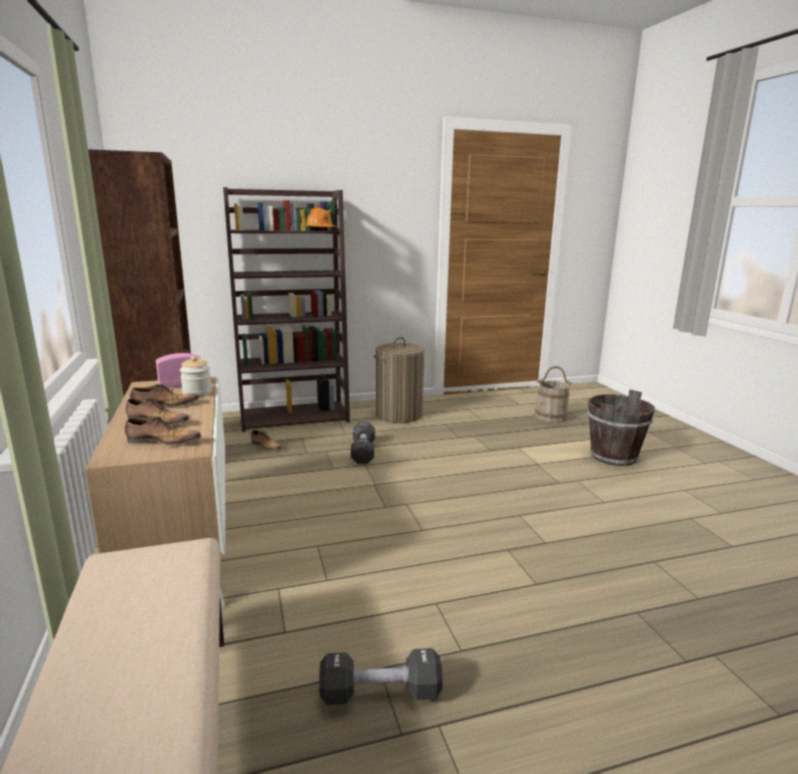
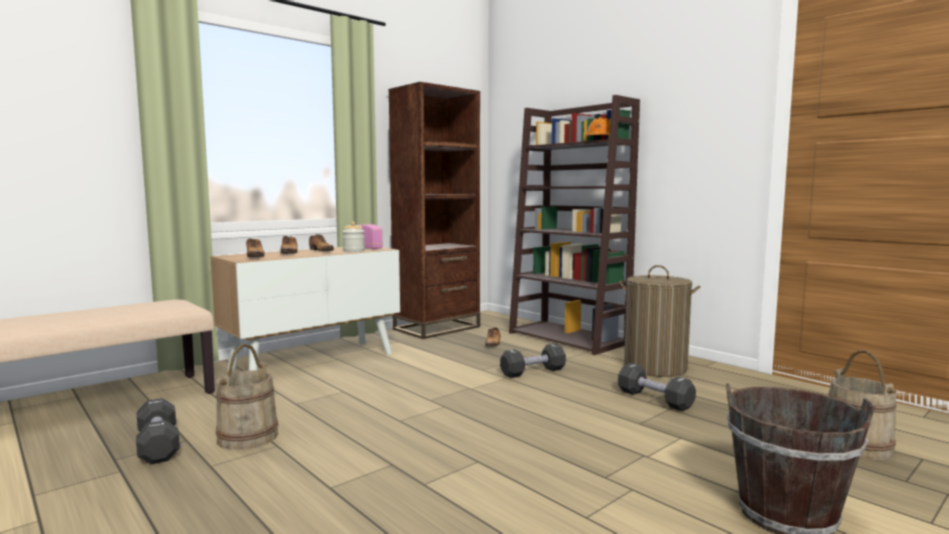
camera: 65 degrees right, 10 degrees down
(400, 620) = (247, 436): none -> beige bucket
(456, 434) = (654, 399): none -> black dumbbell

